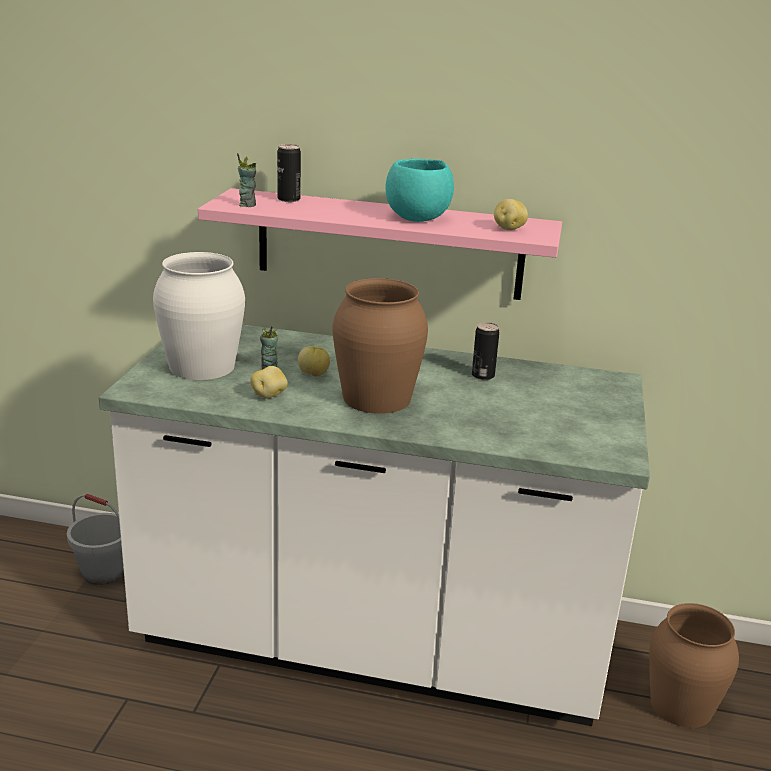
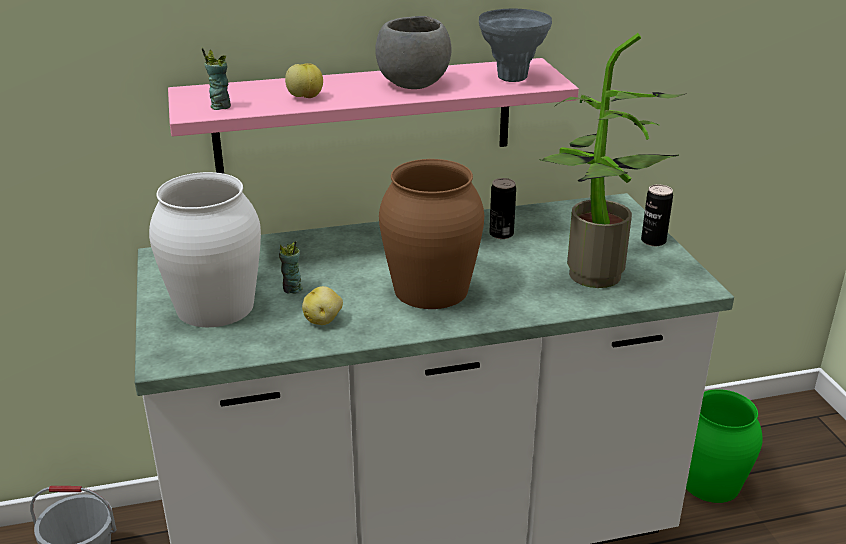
camera: 25 degrees left, 5 degrees up
(288, 199) = (254, 89): can -> can (653, 241)
(314, 374) = (343, 280): apple -> apple (305, 97)
(416, 218) = (412, 84): turquoise bowl -> grey bowl
(508, 229) = (512, 78): potato -> grey vase
(525, 426) = (590, 278): none -> potted plant
(681, 704) = (710, 482): brown vase -> green vase

